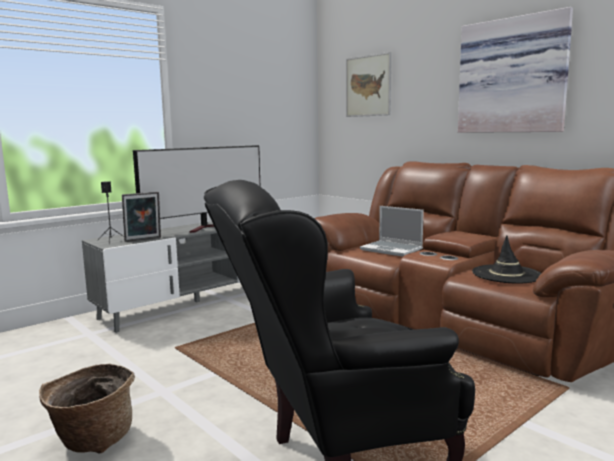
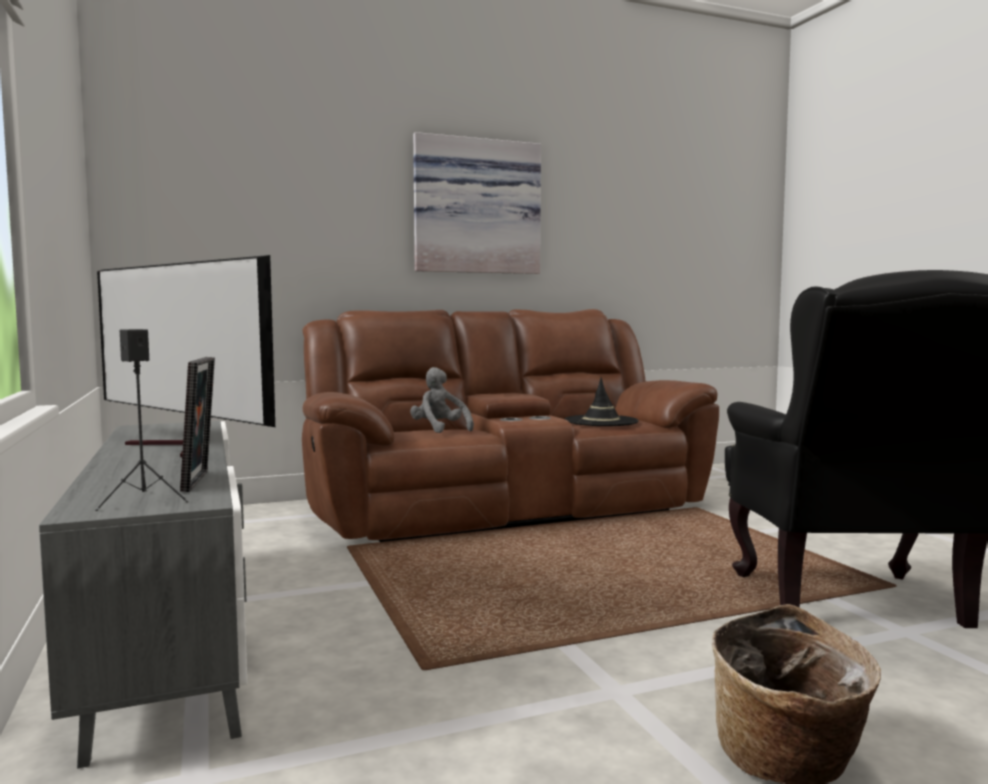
camera: 70 degrees left, 5 degrees down
(209, 227) = (181, 448): television -> television turned 150 degrees clockwise
(368, 86) = (232, 188): picture -> none
(392, 249) = (439, 430): laptop -> grey plush toy

